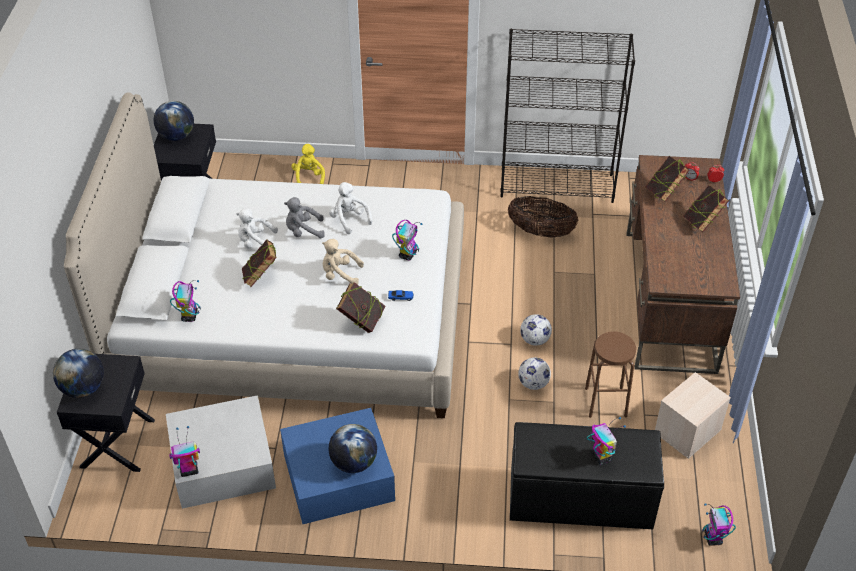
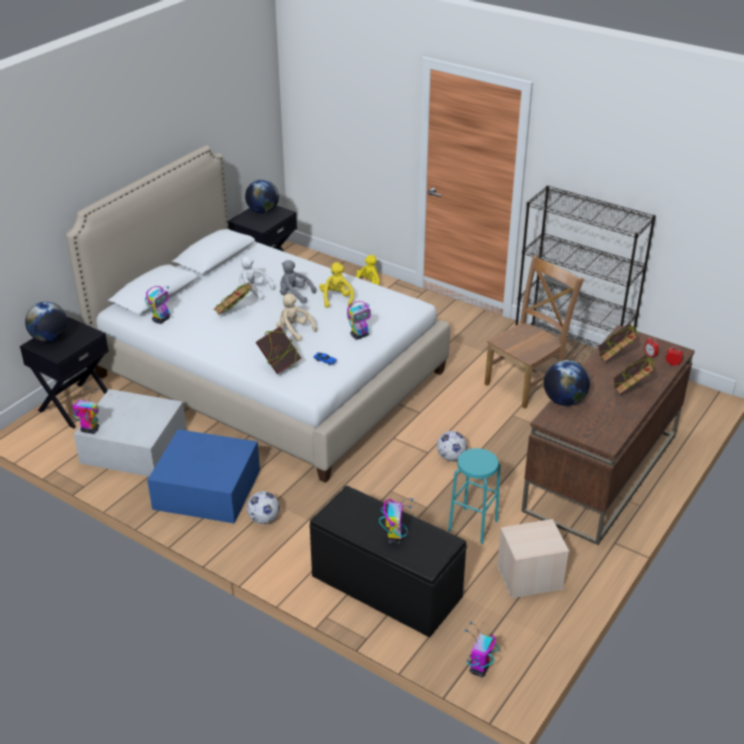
camera: 30 degrees right, 10 degrees down
(349, 219) = (336, 299): white plush toy -> yellow plush toy
(353, 462) = (209, 472): globe -> globe (564, 401)
(533, 383) = (421, 487): football -> football (263, 519)
(541, 232) = (526, 383): basket -> brown chair
(605, 402) = (473, 525): brown stool -> turquoise stool

